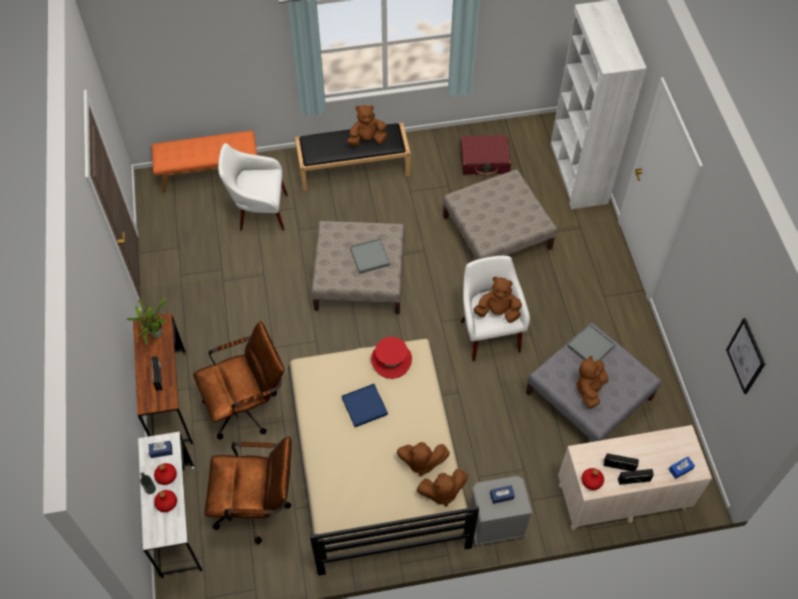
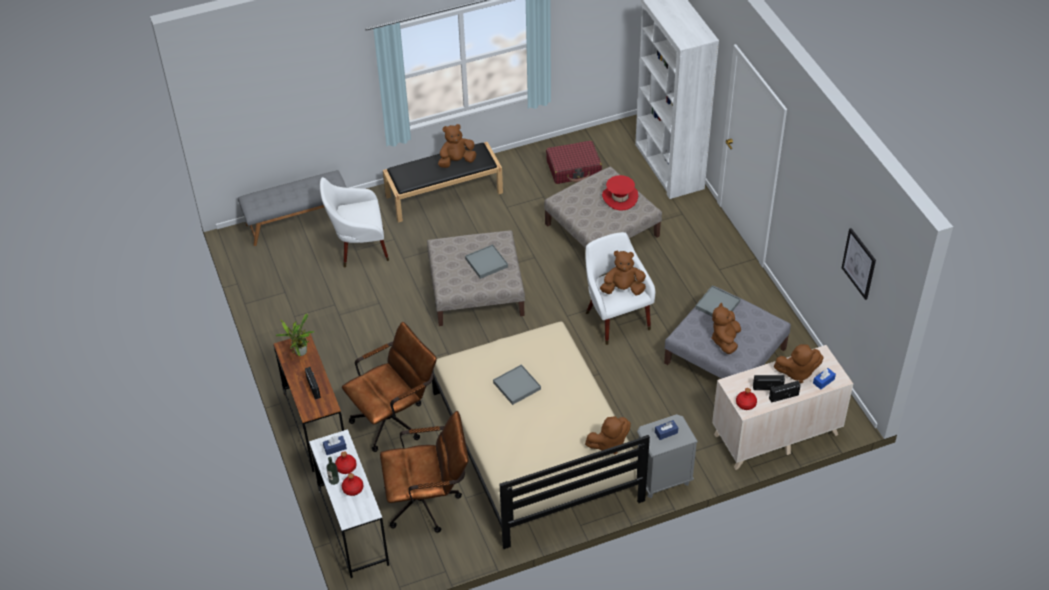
camera: 10 degrees left, 10 degrees down
(209, 173) = (298, 221): orange bench -> grey bench
(364, 406) = (517, 386): blue tray -> grey tray
(391, 360) = (532, 344): red hat -> red hat (620, 198)
(421, 462) = (583, 422): brown plush toy -> brown plush toy (797, 372)

